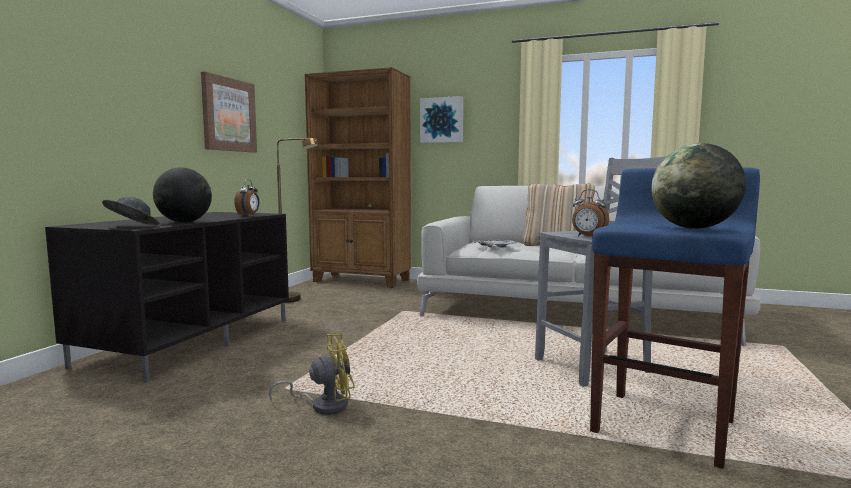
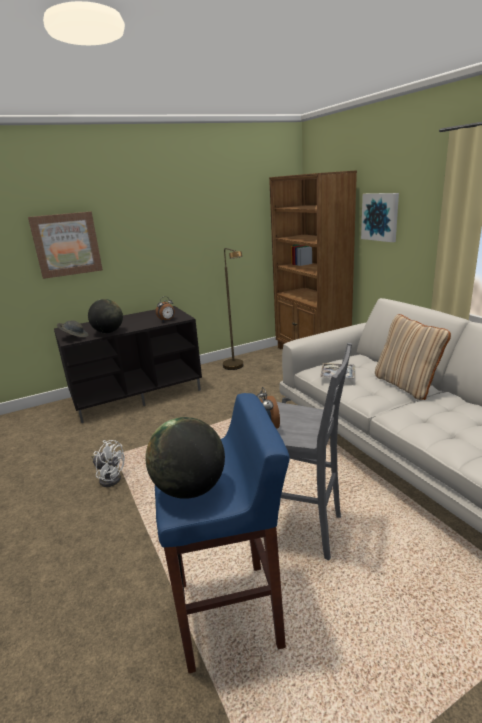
camera: 45 degrees right, 15 degrees up
(228, 115) = (187, 232): picture -> picture (66, 244)
(323, 405) = (110, 477): yellow fan -> white fan

